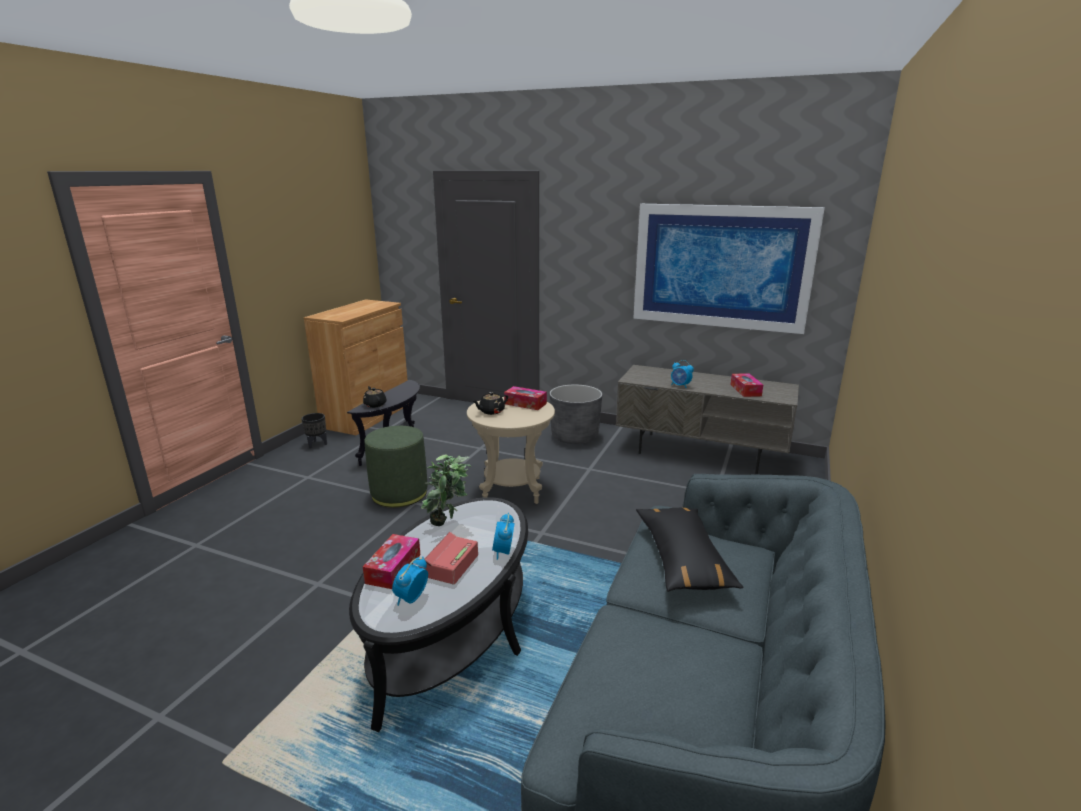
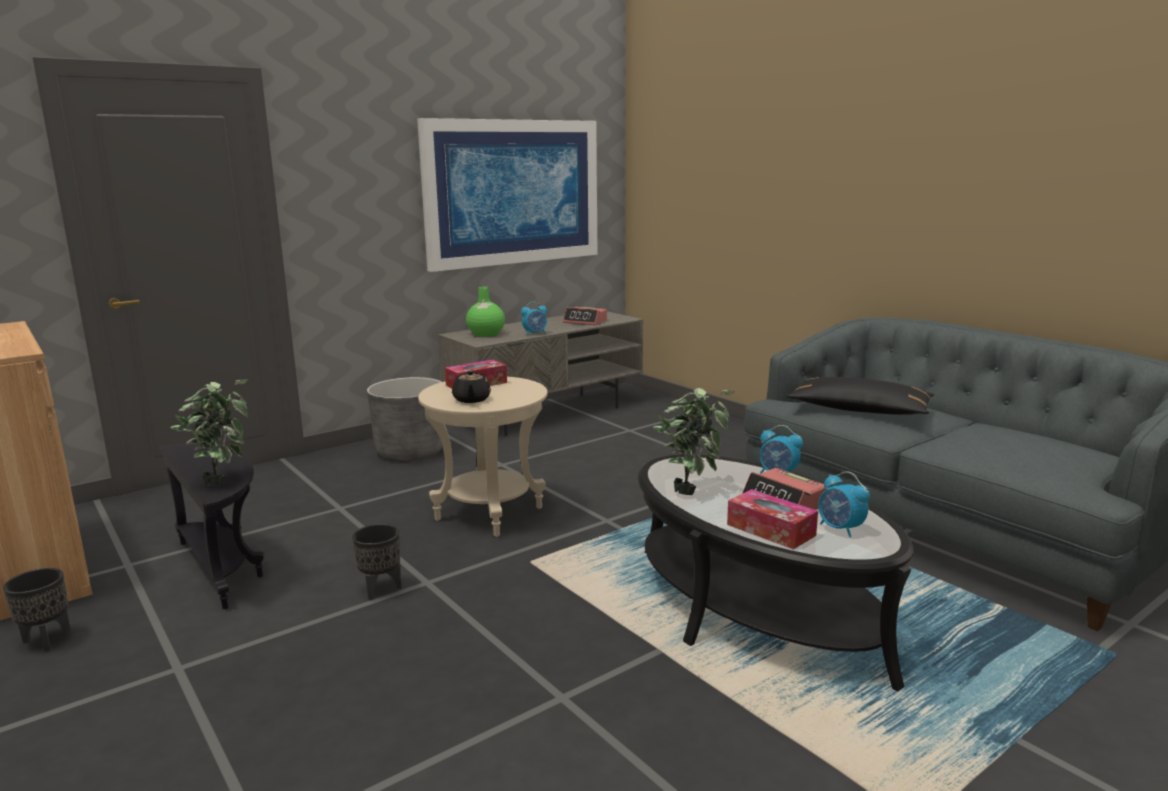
camera: 60 degrees left, 5 degrees down
(375, 404) = (221, 480): black teapot -> potted plant
(399, 493) = (380, 589): green ottoman -> black planter
(654, 374) = (485, 334): none -> green vase
(745, 390) = (585, 322): tissue box -> alarm clock

